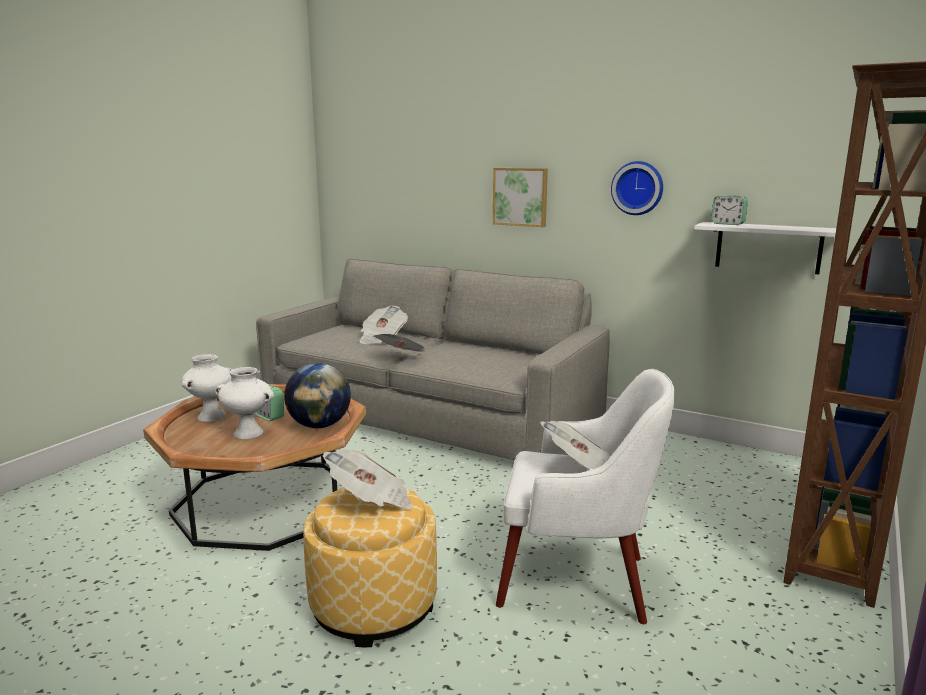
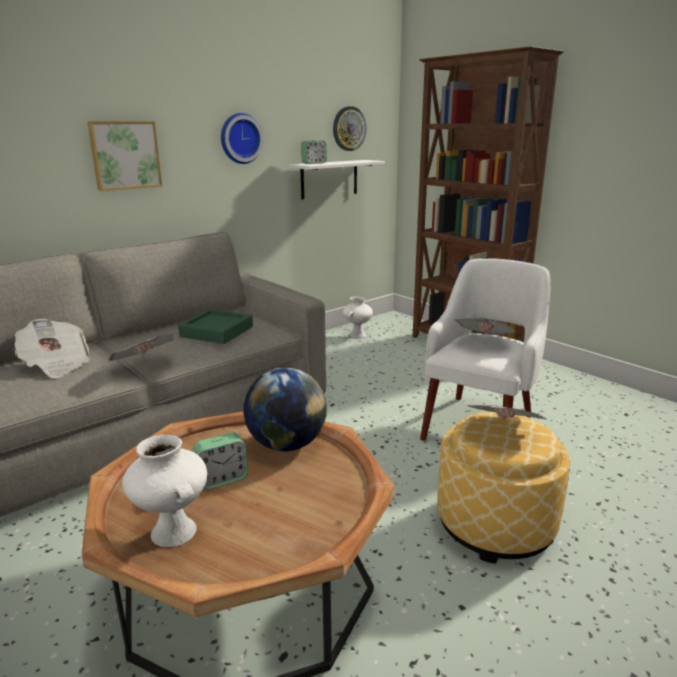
camera: 70 degrees left, 5 degrees up
(249, 433) = (272, 497): white vase -> white vase (357, 335)
(482, 360) = (217, 331): none -> green tray
(816, 183) = (349, 128): none -> wall clock

